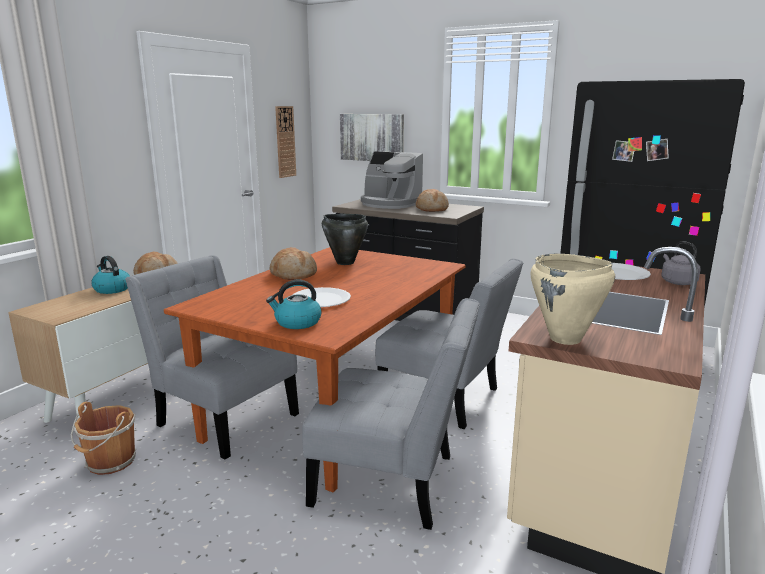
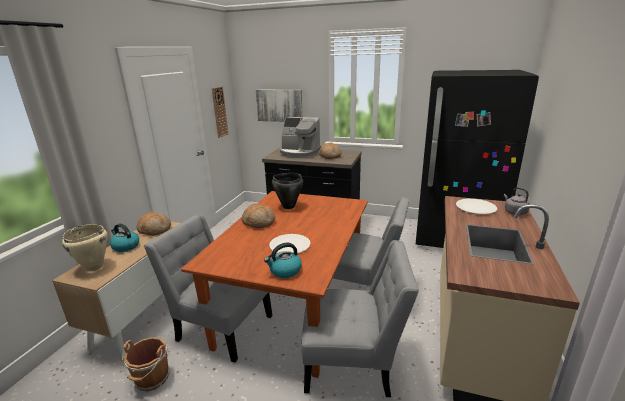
camera: 10 degrees left, 5 degrees up
(565, 339) = (481, 276): beige cooking pot -> beige cooking pot (94, 267)

